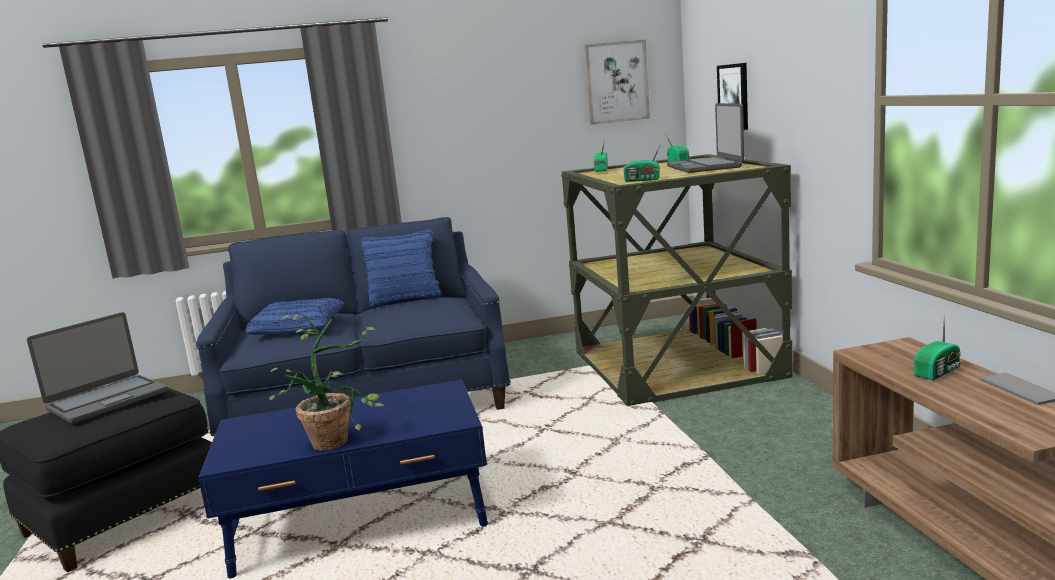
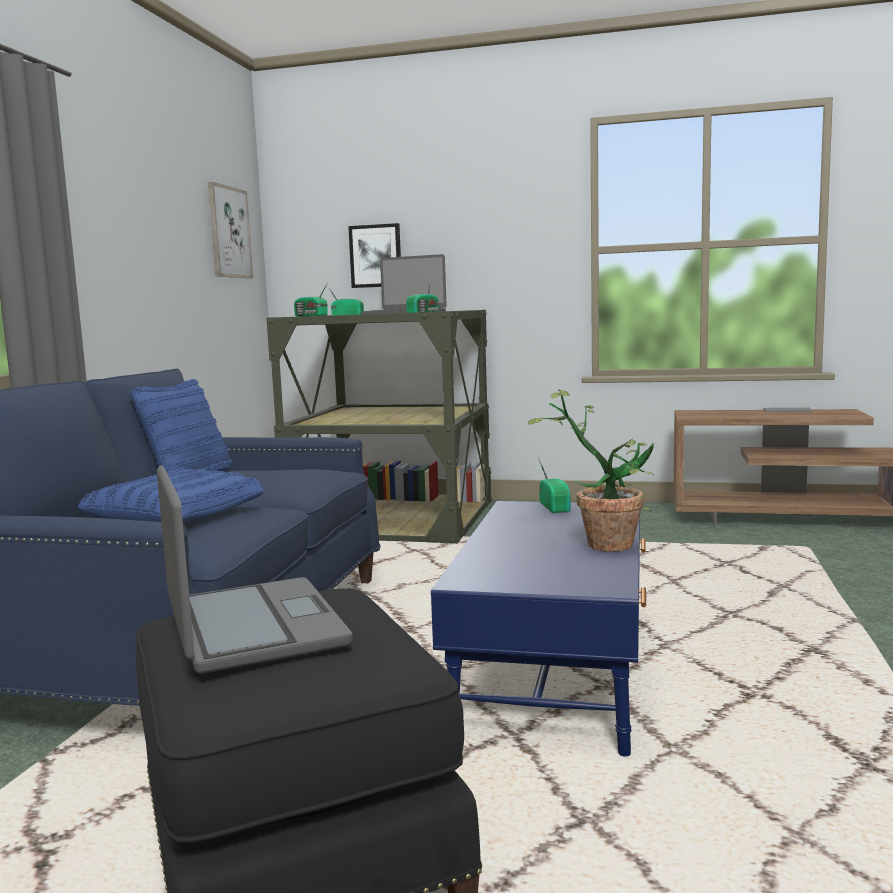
camera: 65 degrees left, 5 degrees down
(939, 372) = (745, 413): radio -> radio (555, 507)

